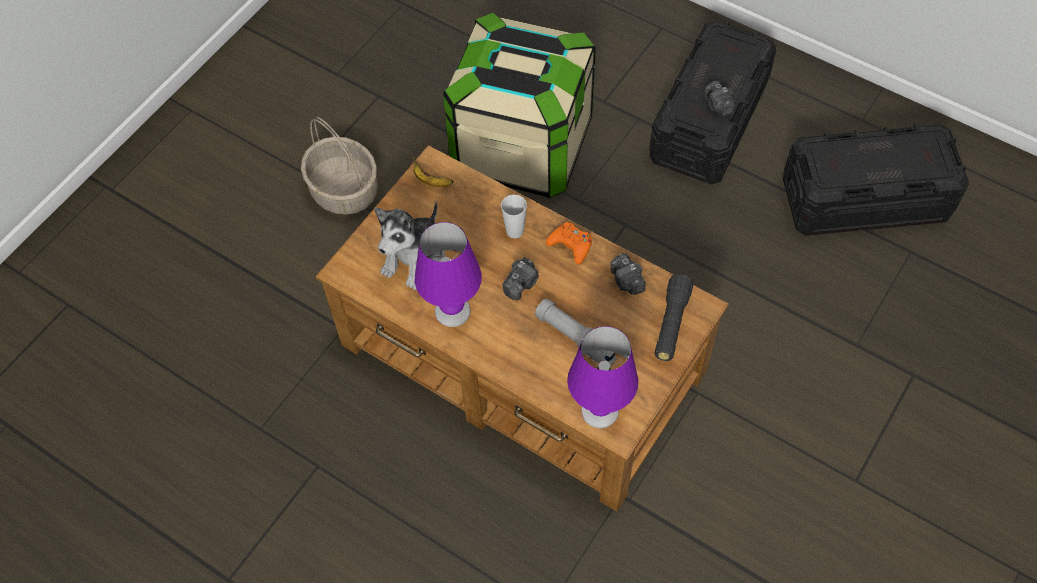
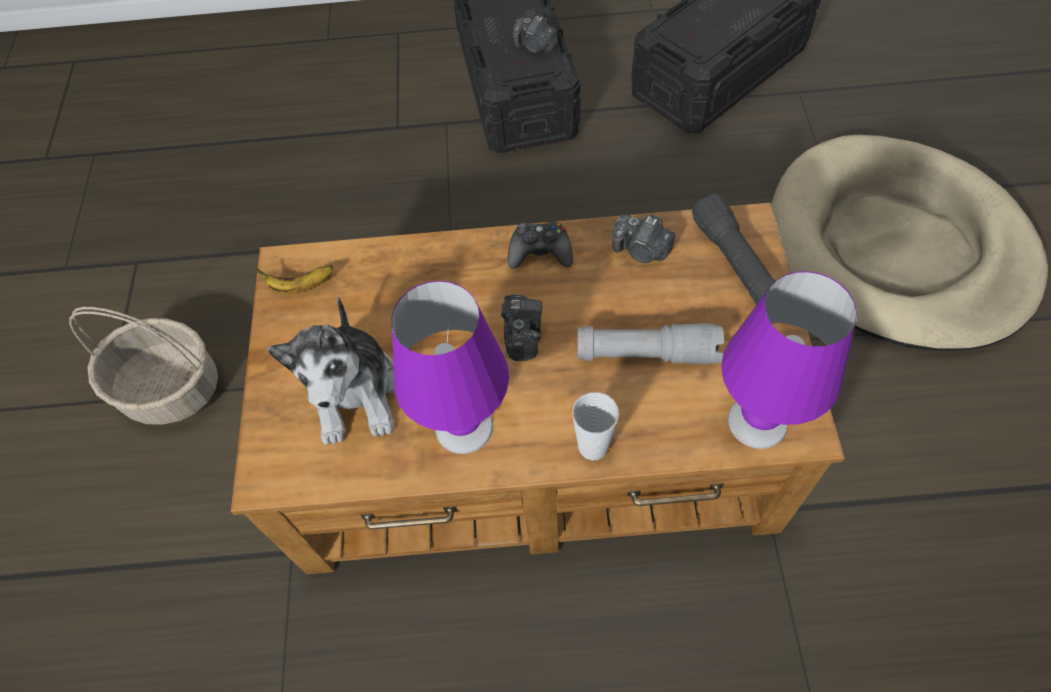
camera: 35 degrees left, 0 degrees up
(514, 231) = (458, 278): cup -> cup (593, 446)
(522, 147) = (347, 218): storage box -> none
(571, 245) = (540, 251): orange game controller -> black game controller
(865, 404) = (897, 248): none -> beige dog bed

